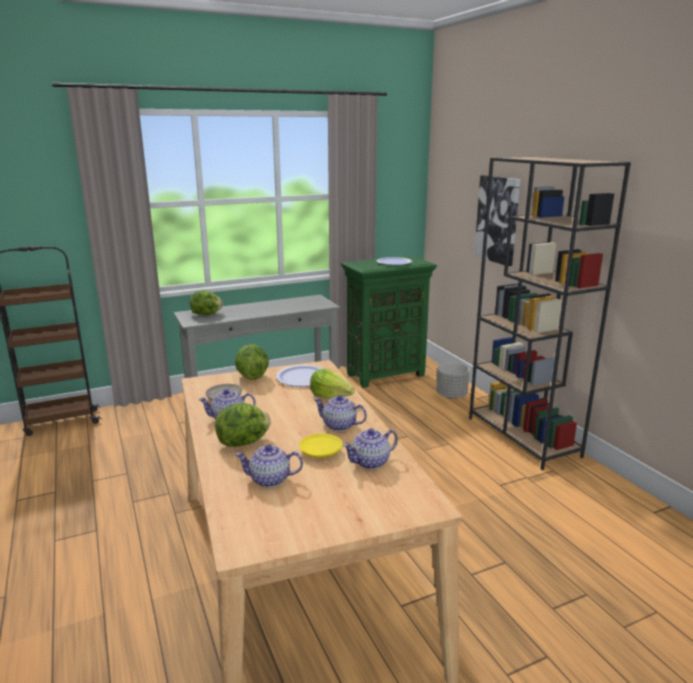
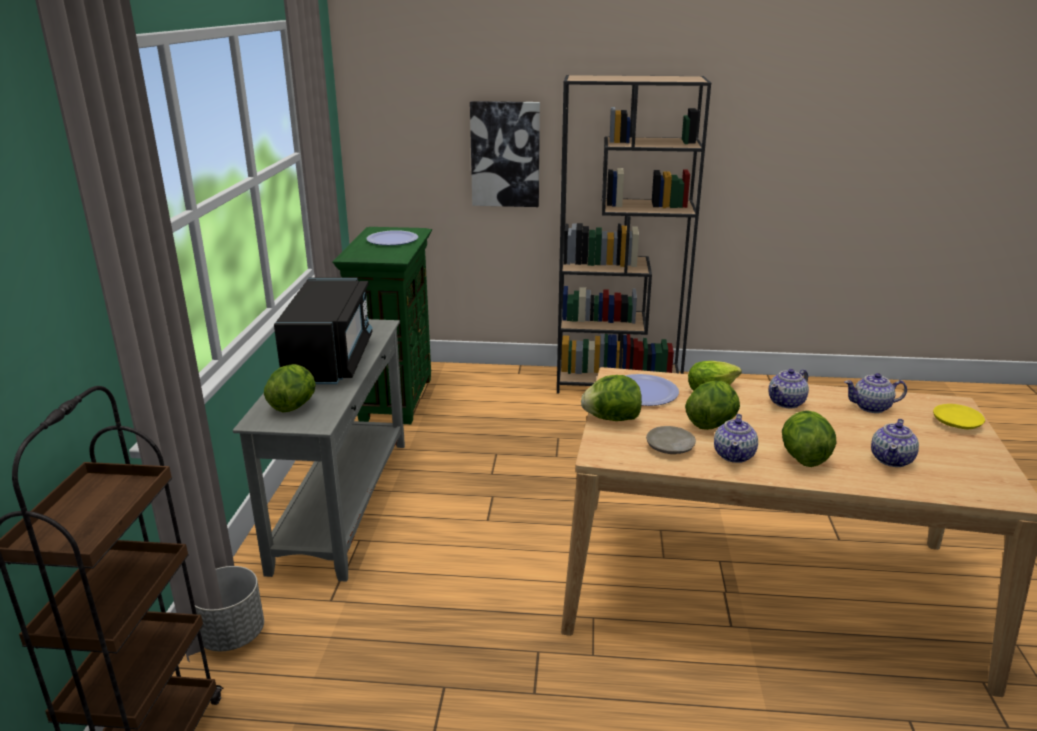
camera: 60 degrees left, 5 degrees up
(266, 307) = (330, 360): none -> black microwave
(272, 405) = (712, 424): none -> lettuce
(320, 452) = (841, 424): yellow plate -> yellow plate (956, 423)
(371, 462) = (872, 407): teapot -> teapot turned 90 degrees clockwise
(451, 395) = (497, 383): grey planter -> grey planter (232, 635)

